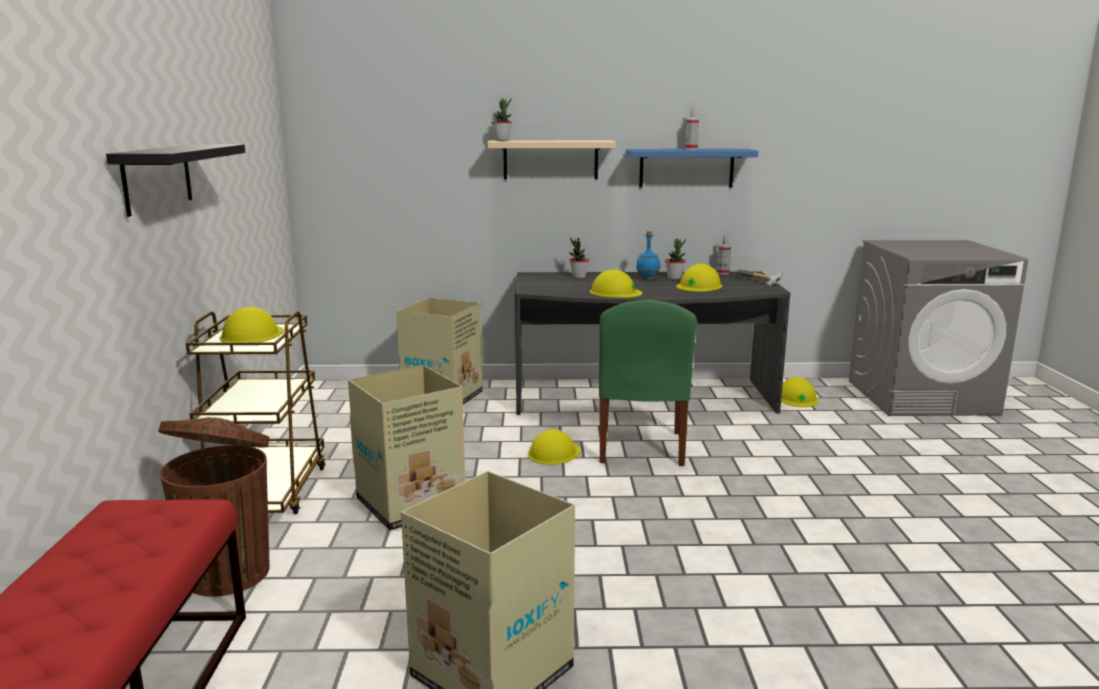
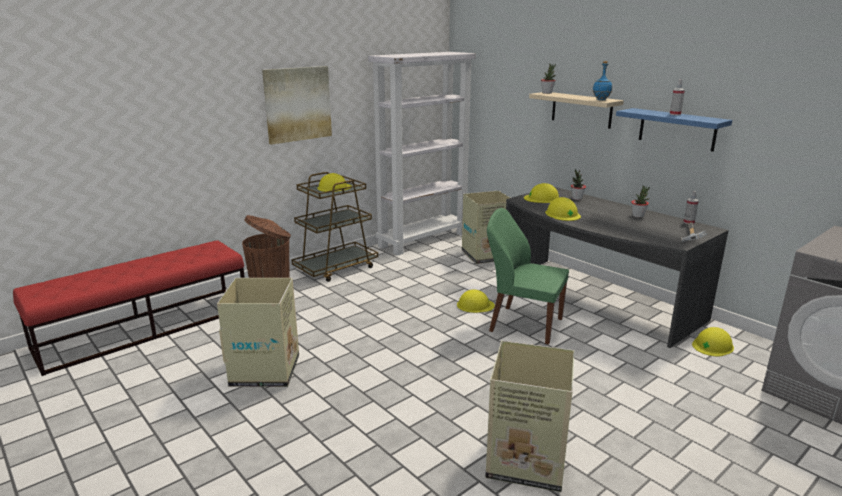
camera: 50 degrees right, 5 degrees up
(157, 178) = (297, 104): black shelf -> picture
(318, 409) = (423, 239): none -> white bookcase
(412, 503) = (370, 298): cardboard box -> cardboard box (528, 461)
(640, 449) = (523, 324): green chair -> green chair turned 60 degrees clockwise
(647, 279) = (616, 211): blue bottle -> blue bottle (600, 100)
(699, 286) = (633, 226): yellow hard hat -> yellow hard hat (542, 198)

